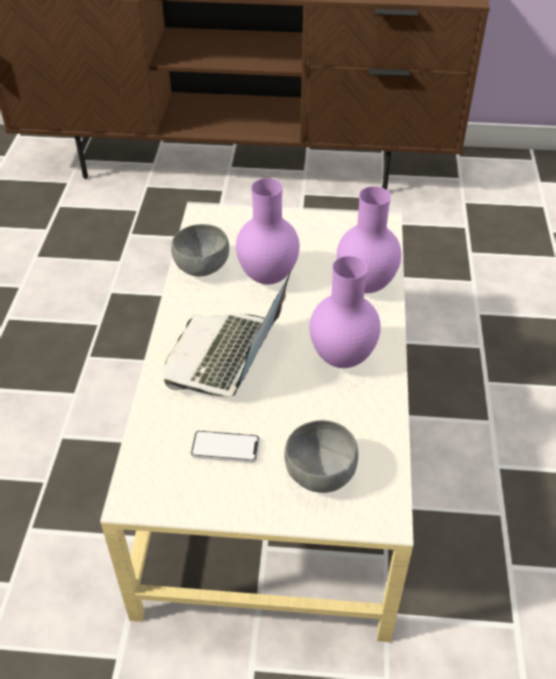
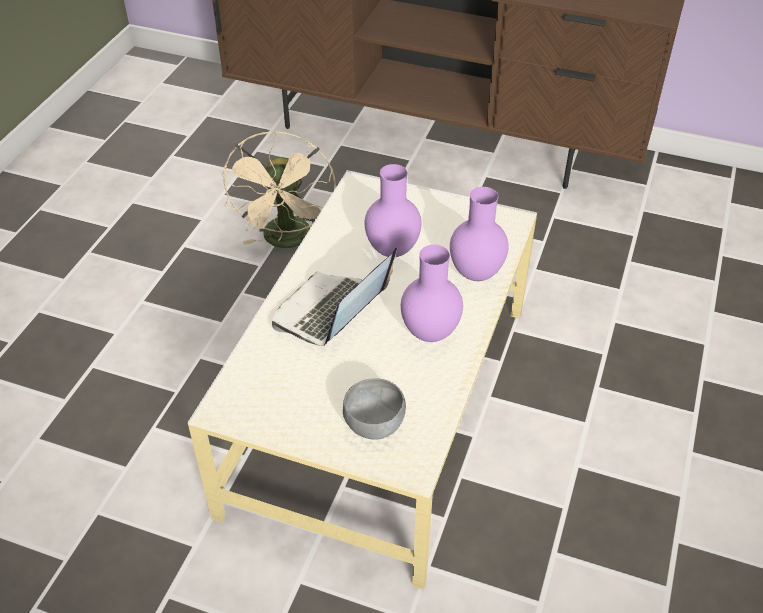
camera: 15 degrees right, 0 degrees up
(122, 293) = (288, 241): none -> beige fan
(201, 267) = (338, 231): grey bowl -> none
(225, 447) = (304, 386): phone -> none

